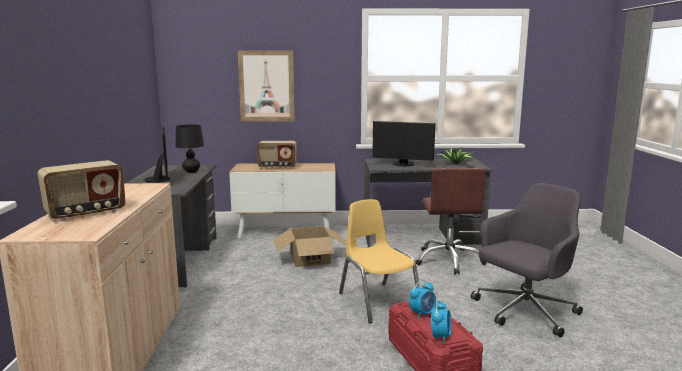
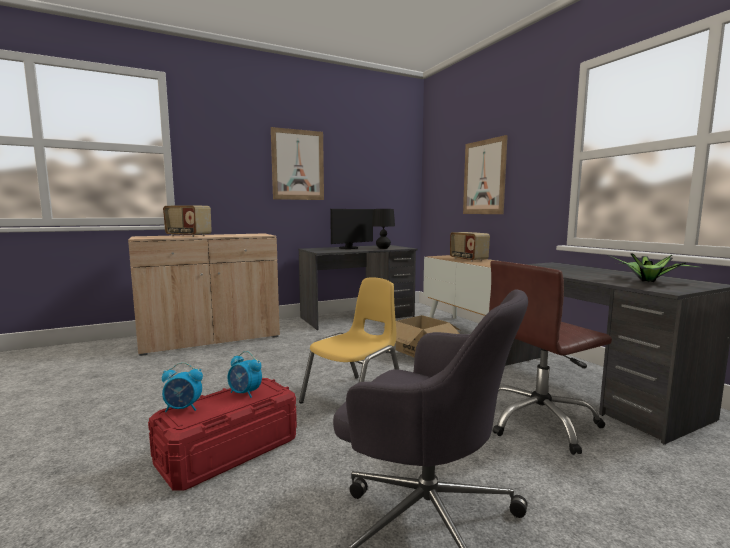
camera: 65 degrees right, 5 degrees down
(88, 75) = (298, 165): none -> picture
(403, 164) = (563, 270): monitor -> none

